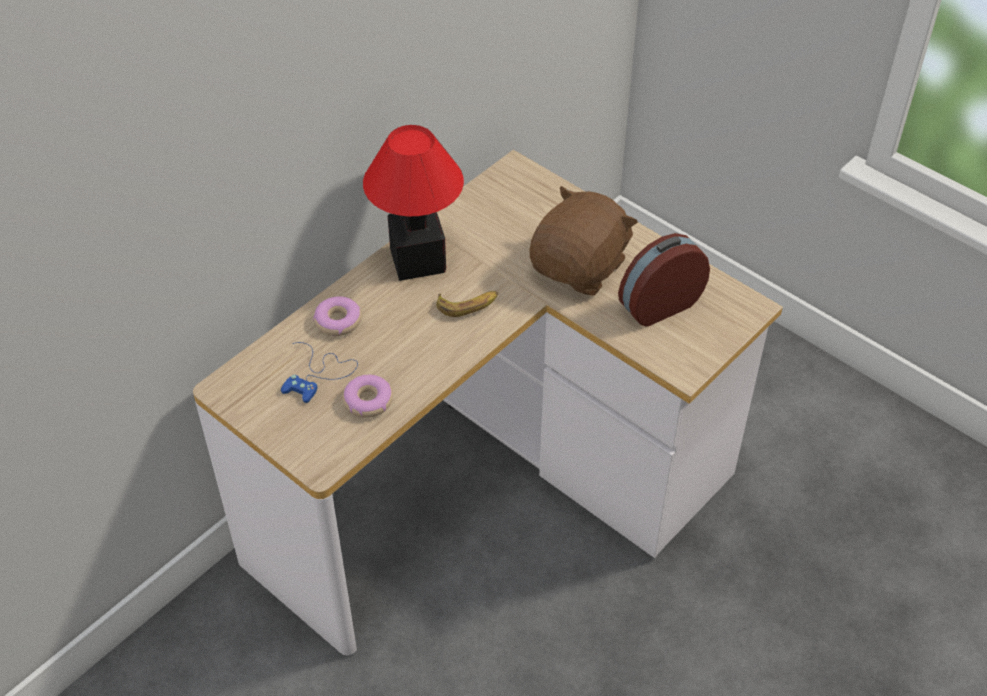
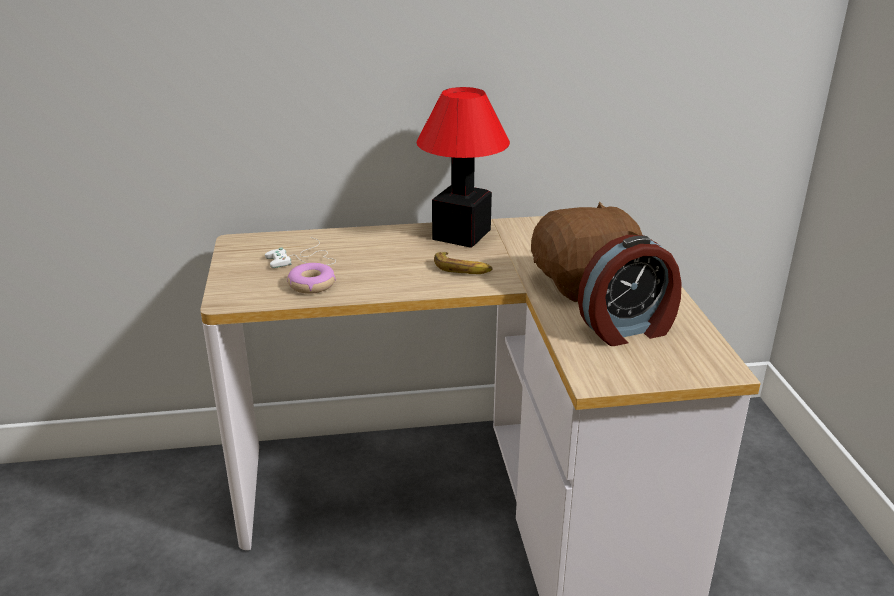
camera: 40 degrees right, 20 degrees down
(319, 374) = (304, 259): blue game controller -> white game controller
(338, 321) = (359, 241): donut -> none
(658, 304) = (627, 330): alarm clock -> alarm clock turned 150 degrees clockwise

